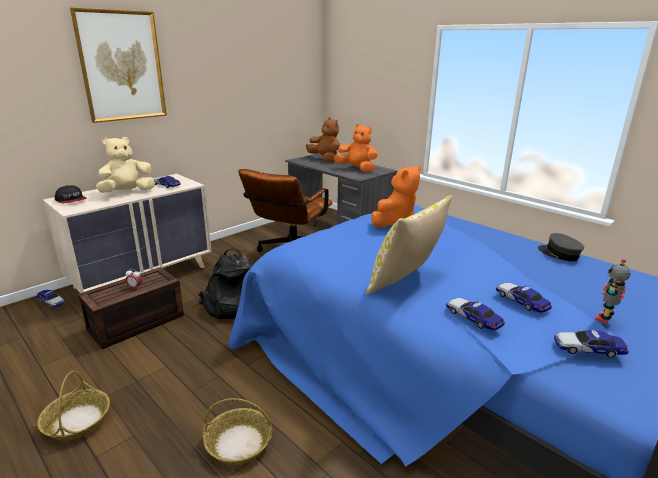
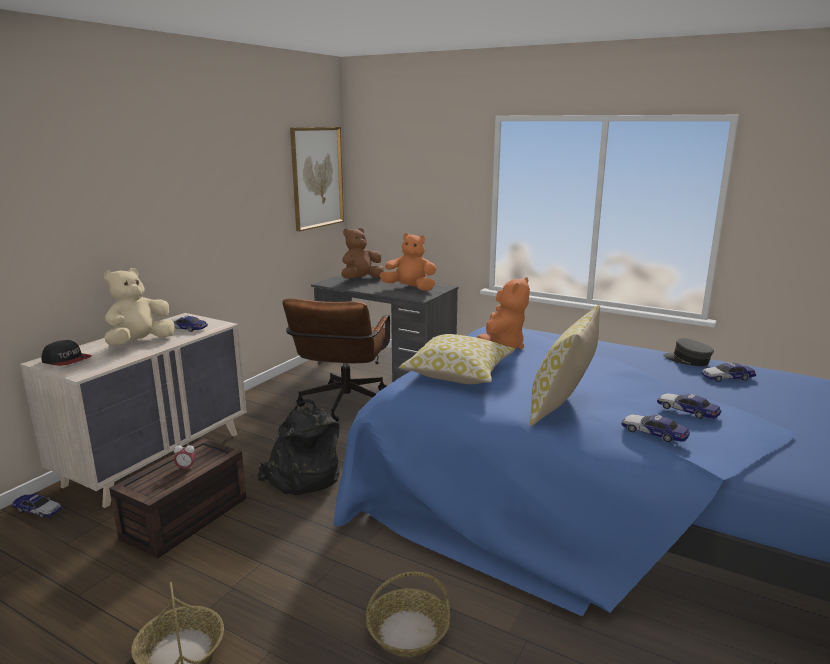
camera: 15 degrees left, 5 degrees down
(121, 66) = (118, 175): picture -> picture (317, 177)
(325, 159) = (361, 279): brown plush toy -> brown plush toy turned 75 degrees counterclockwise
(342, 242) = (458, 374): none -> pillow
(588, 349) = (775, 445): toy car -> toy car (727, 377)
(605, 319) = (771, 416): toy robot -> none

